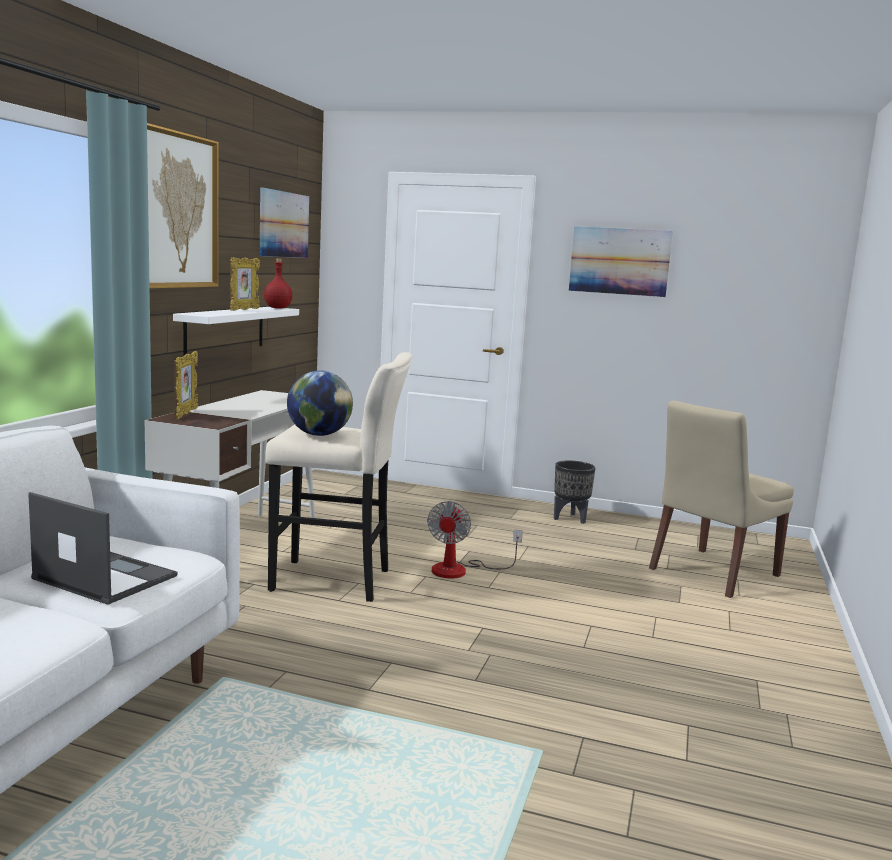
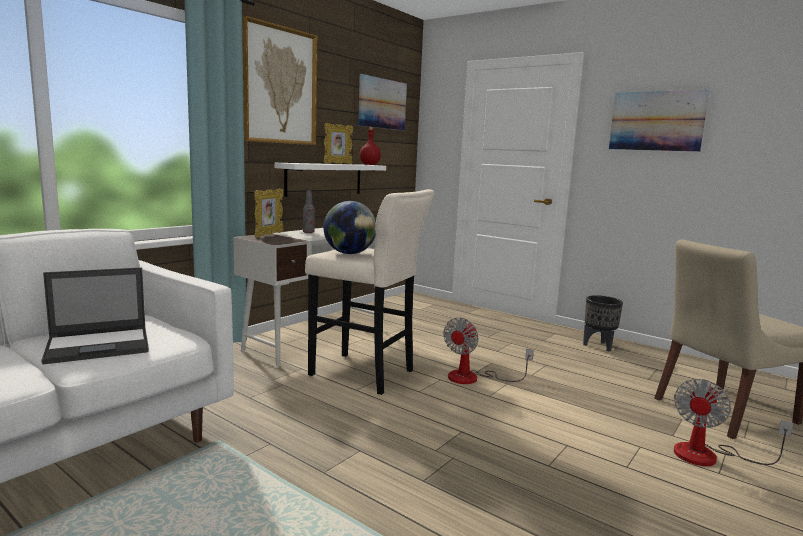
camera: 20 degrees right, 0 degrees up
(103, 577) = (100, 345): laptop -> laptop turned 105 degrees clockwise
(230, 406) = (308, 232): none -> bottle
(717, 616) = (709, 456): none -> fan

